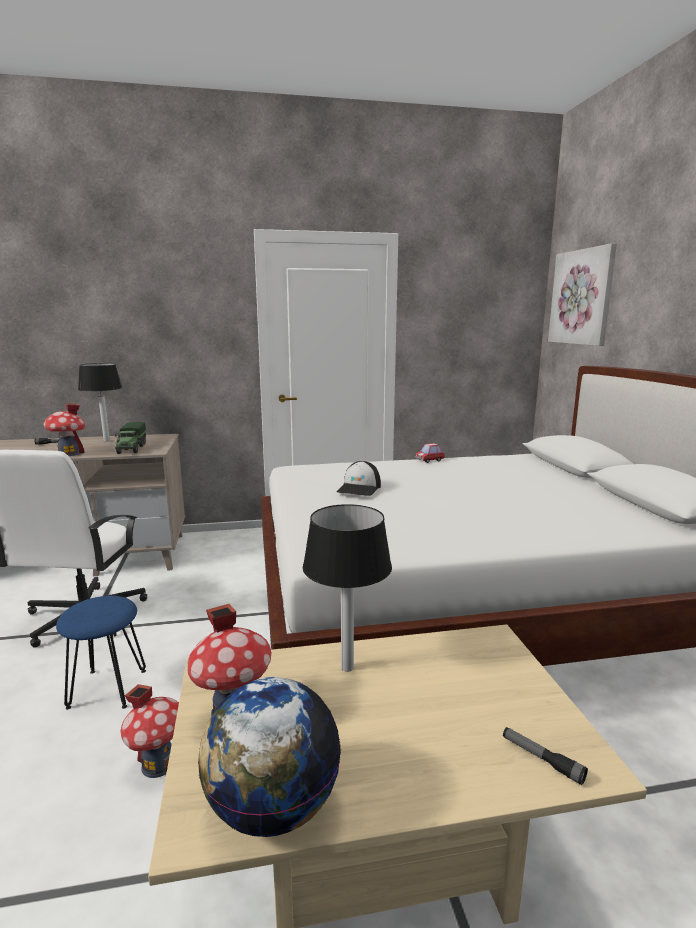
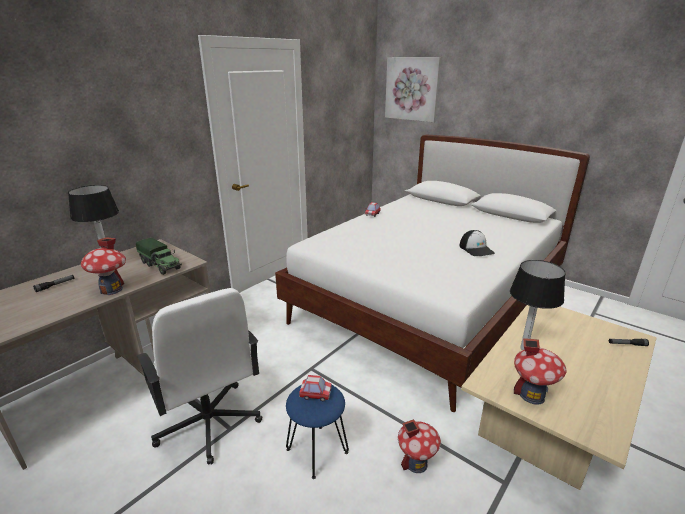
camera: 40 degrees left, 10 degrees up
(103, 606) = (315, 394): none -> toy car
(272, 807) = (607, 415): globe -> none
(359, 488) = (385, 247): cap -> cap (476, 249)

